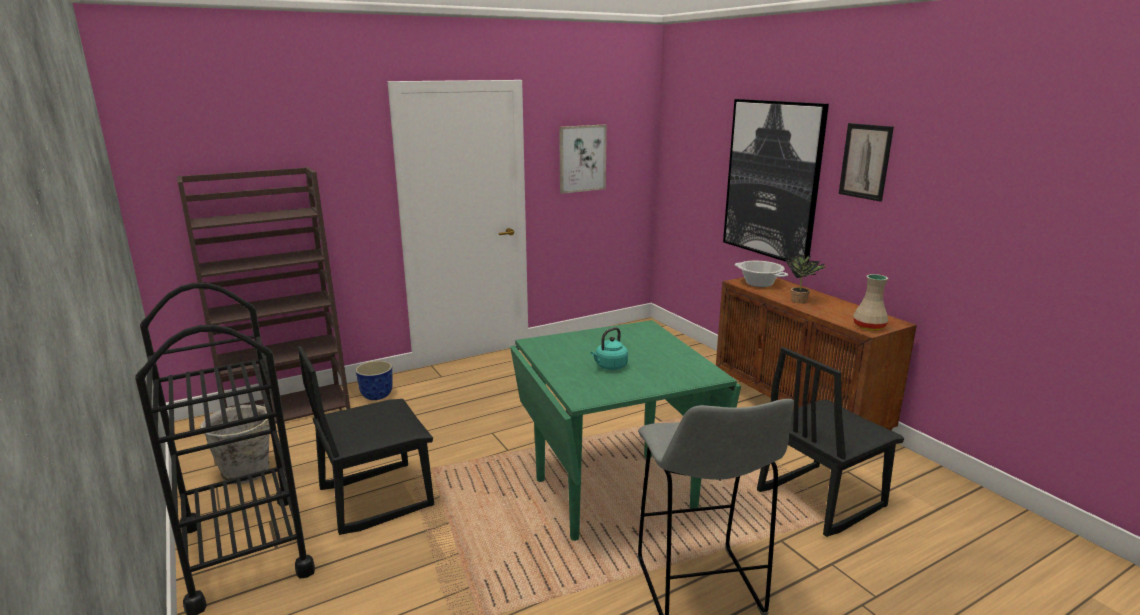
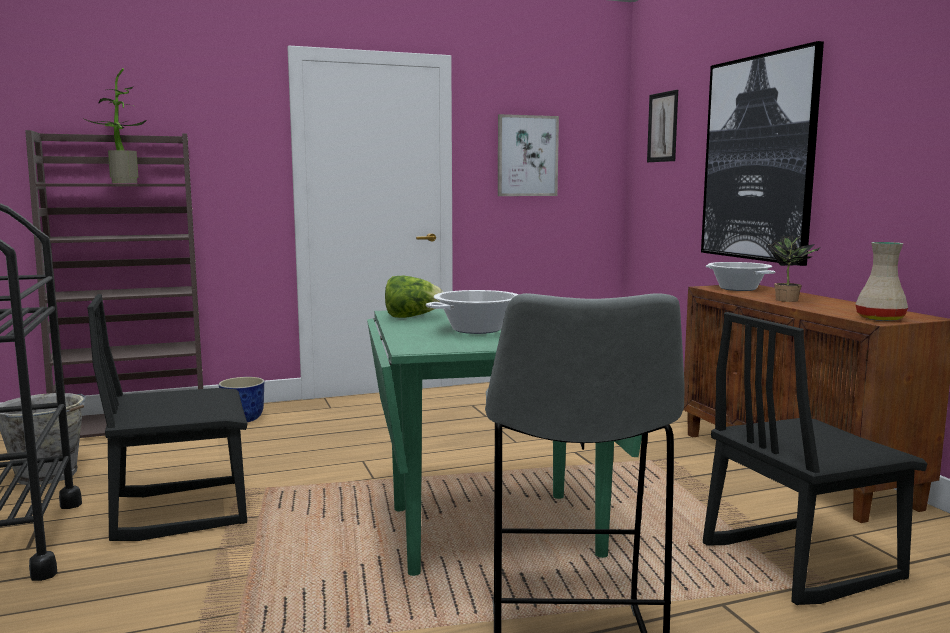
camera: 10 degrees right, 10 degrees down
(259, 215) = (120, 183): none -> potted plant
(550, 349) = (412, 317): none -> lettuce
(610, 366) = (477, 329): turquoise kettle -> cooking pot
(865, 161) = (874, 105): picture -> picture (662, 127)

